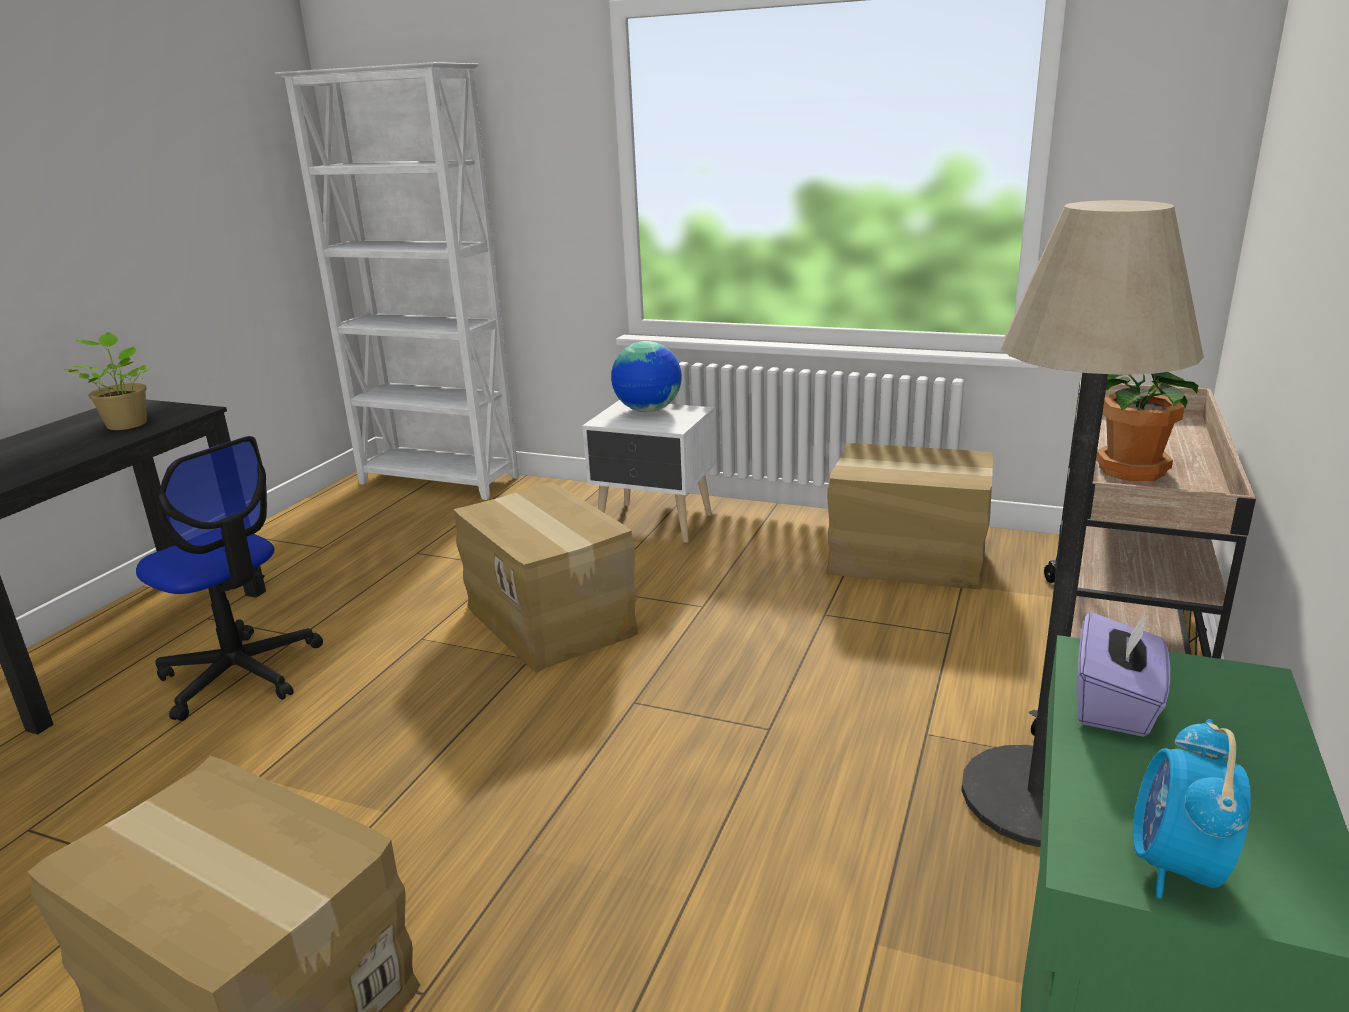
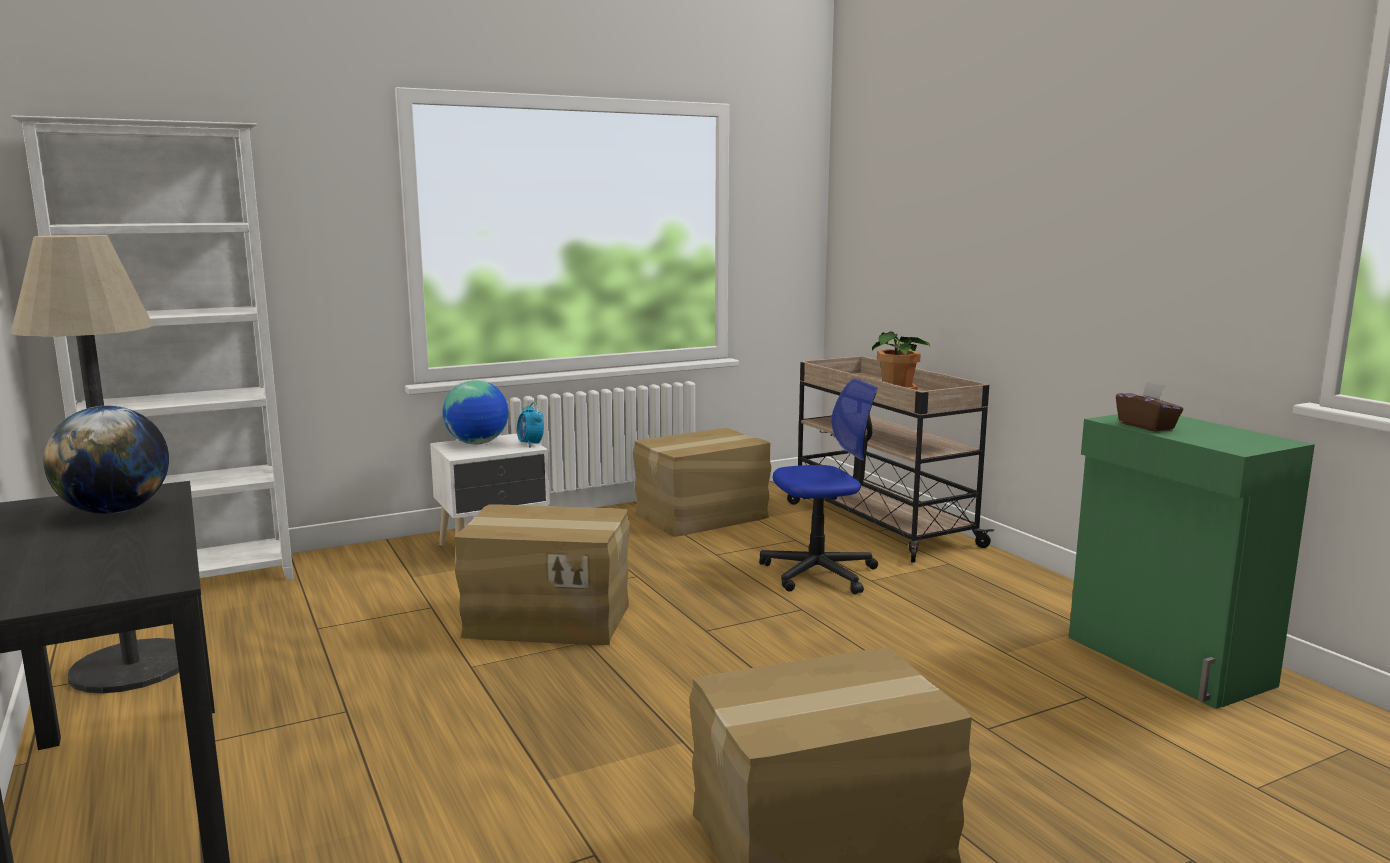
camera: 50 degrees left, 10 degrees down
(127, 424) = (115, 511): potted plant -> globe
(241, 674) = (355, 751): office chair -> office chair (819, 573)
(1037, 796) = (954, 581): floor lamp -> floor lamp (132, 666)
(1115, 704) = (1147, 426): purple tissue box -> brown tissue box
(1176, 867) = (1250, 445): alarm clock -> alarm clock (530, 444)

